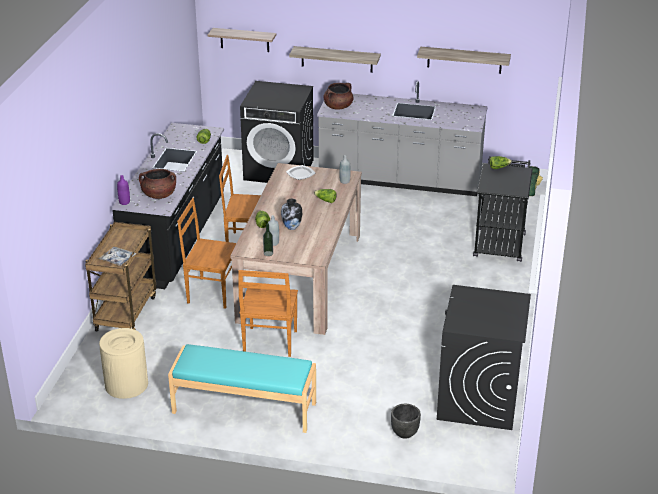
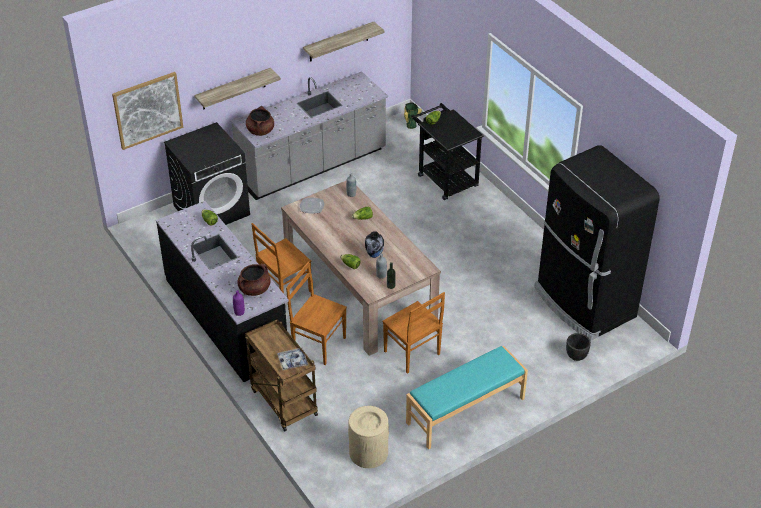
camera: 45 degrees left, 10 degrees up
(211, 292) = (318, 344): brown chair -> brown chair turned 60 degrees clockwise
(244, 40) = (148, 110): shelf -> picture
(478, 399) = (583, 303): black washing machine -> black fridge

